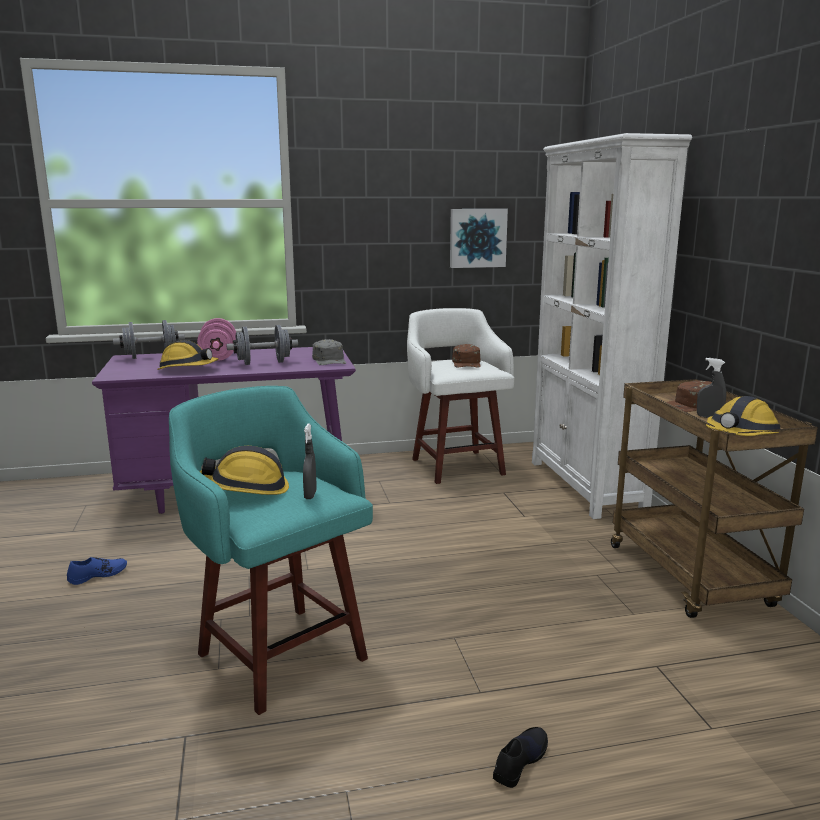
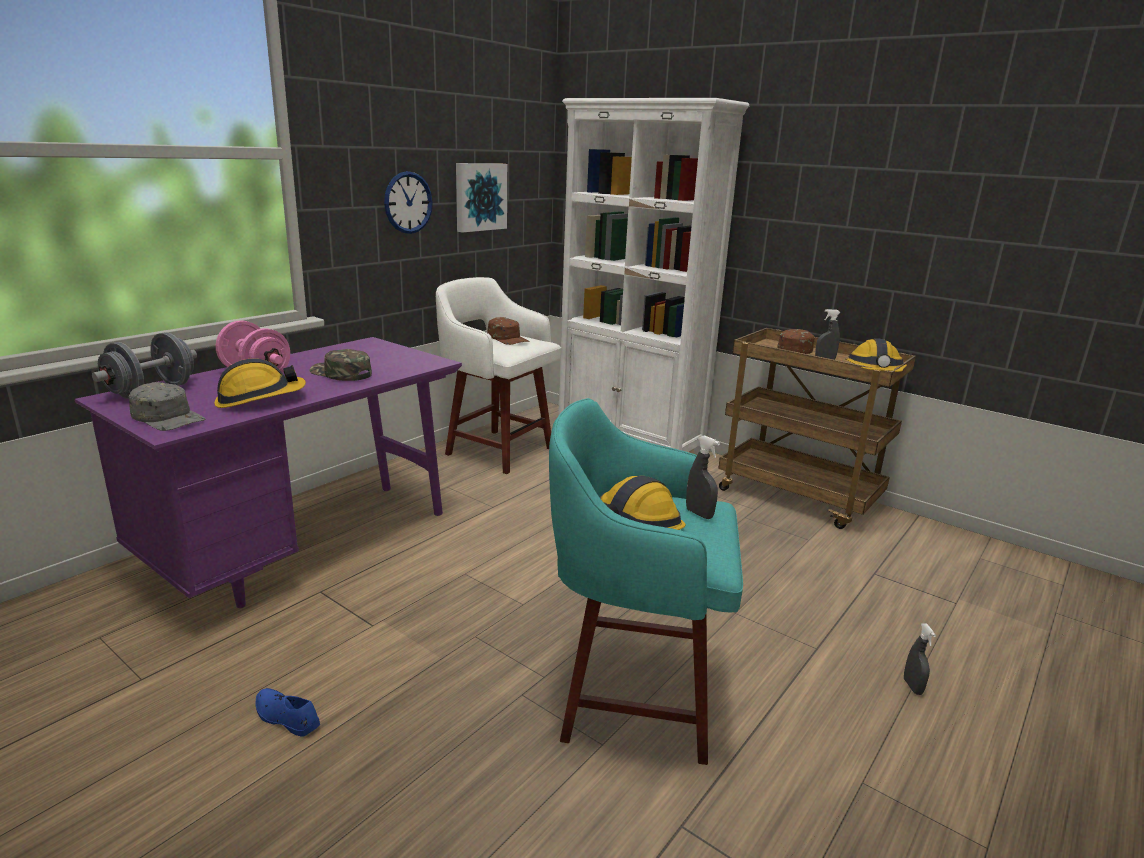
camera: 40 degrees left, 5 degrees up
(98, 575) = (286, 717): blue shoe -> blue shoe turned 75 degrees counterclockwise
(263, 363) = (340, 373): grey dumbbell -> green cap
(330, 360) = (410, 357): grey cap -> grey cap (168, 417)
(397, 241) = (408, 202): none -> wall clock
(519, 761) = (912, 687): black shoe -> grey spray bottle

